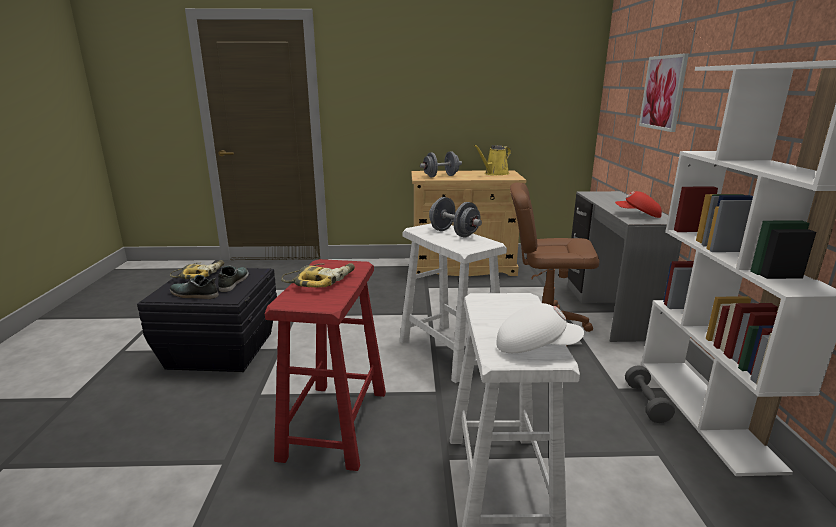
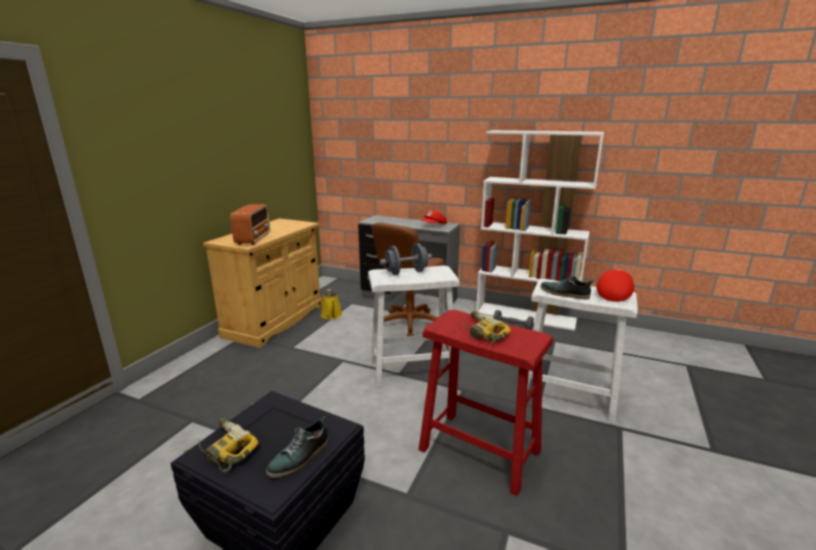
camera: 65 degrees left, 0 degrees up
(233, 282) = (289, 422): shoe -> shoe (564, 293)
(441, 176) = (253, 238): grey dumbbell -> radio
(494, 174) = (281, 224): yellow watering can -> yellow watering can (332, 315)
(535, 347) = (613, 294): white cap -> red cap
(663, 92) = (406, 143): picture -> none

